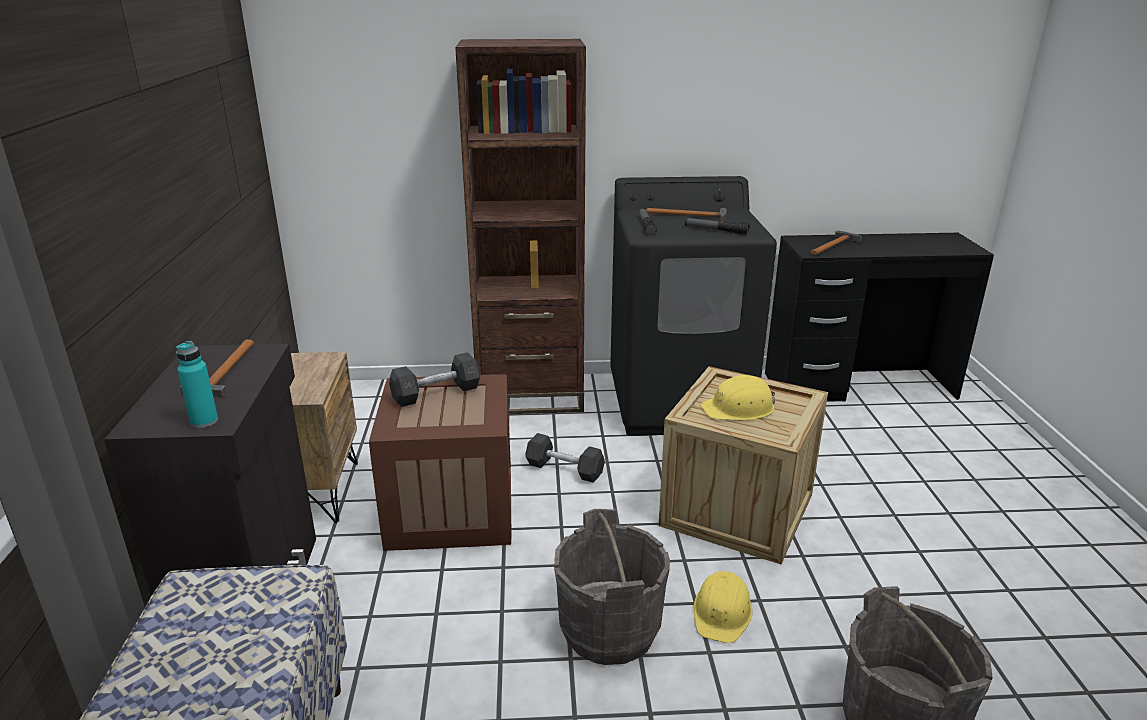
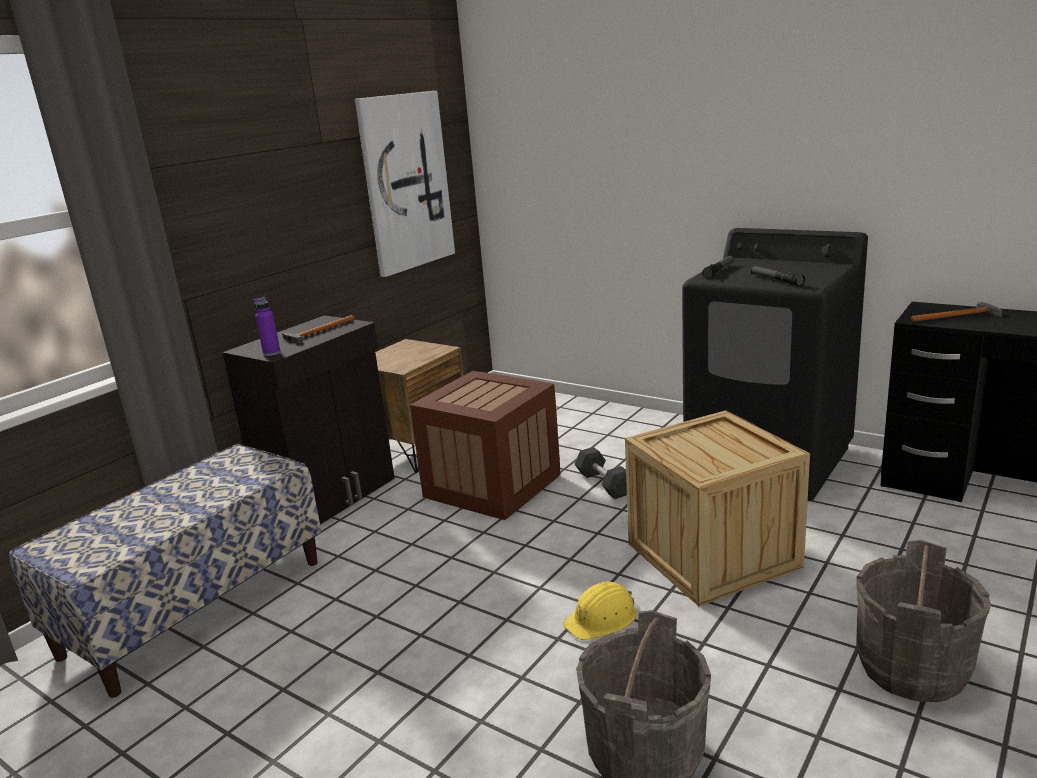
camera: 40 degrees right, 5 degrees down
(204, 421) = (271, 353): turquoise bottle -> purple bottle
(218, 142) = (405, 182): none -> picture
(436, 393) = (488, 385): grey dumbbell -> none
(530, 396) = (641, 425): brown bookcase -> none
(609, 630) = (505, 595): grey bucket -> grey bucket (911, 668)
(690, 216) = (778, 267): hammer -> none
(739, 408) = (704, 446): yellow hard hat -> none

